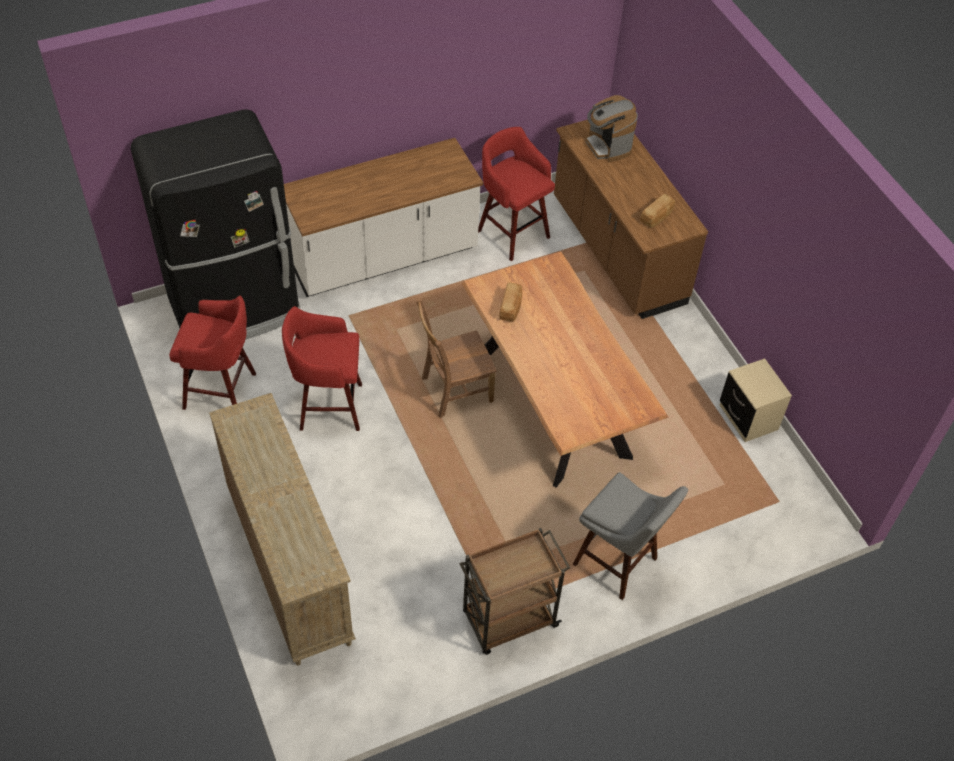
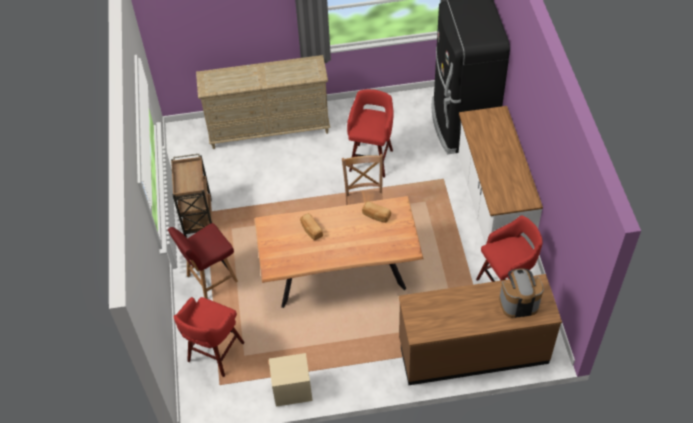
camera: 110 degrees right, 0 degrees up
(222, 392) = (396, 113): red stool -> red stool (215, 353)
(618, 564) = (211, 279): grey stool -> red chair
(657, 217) = (431, 314): bread -> bread (311, 230)

